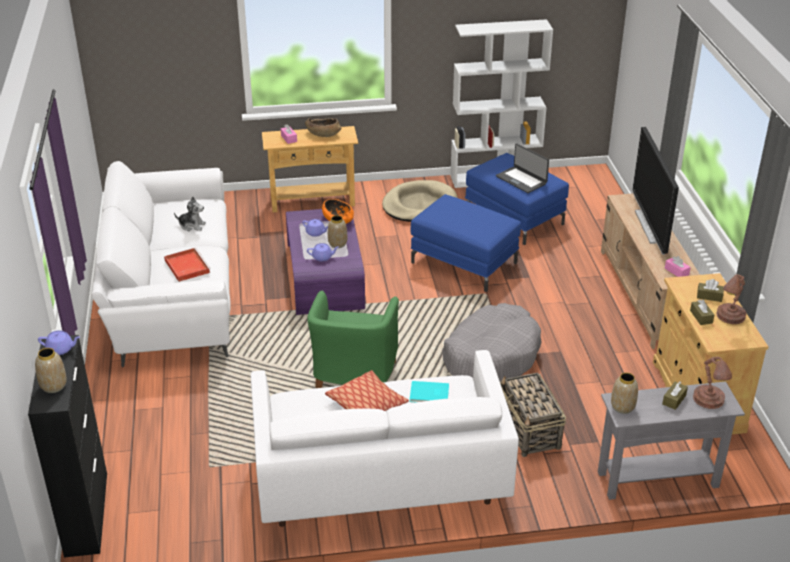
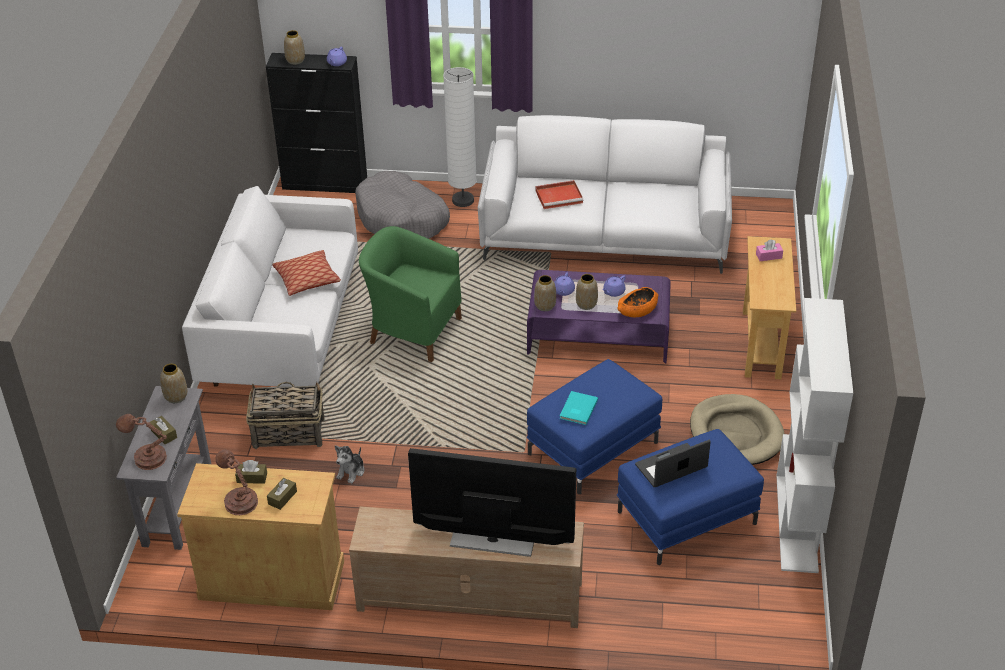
camera: 105 degrees right, 5 degrees up
(119, 390) = (463, 200): none -> white floor lamp
(192, 225) = (635, 203): plush toy -> plush toy (351, 472)
(323, 133) = (777, 283): brown bowl -> none
(346, 264) = (545, 305): none -> vase
(430, 394) = (300, 317): turquoise book -> turquoise book (577, 409)
(491, 355) = (412, 432): grey dog bed -> grey dog bed (402, 219)
(676, 271) = (387, 531): pink tissue box -> none

